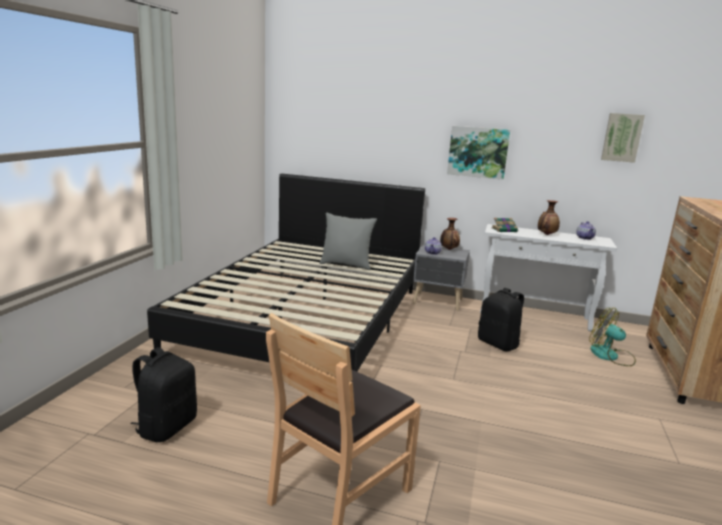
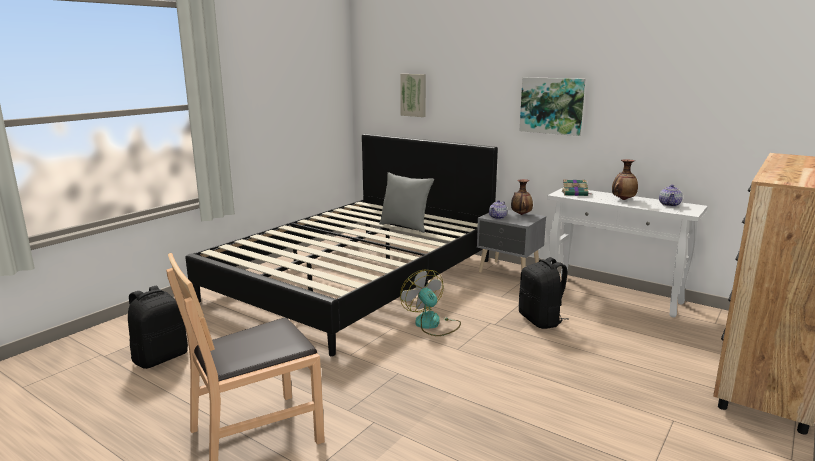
camera: 20 degrees right, 0 degrees up
(610, 356) = (673, 346): fan -> fan (432, 324)
(622, 137) = (717, 82): picture -> picture (414, 95)

